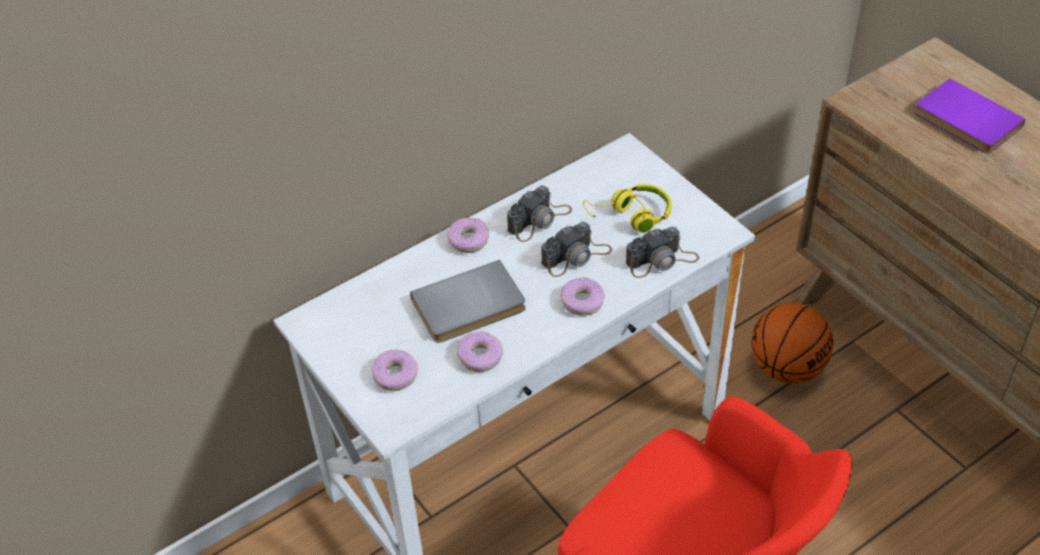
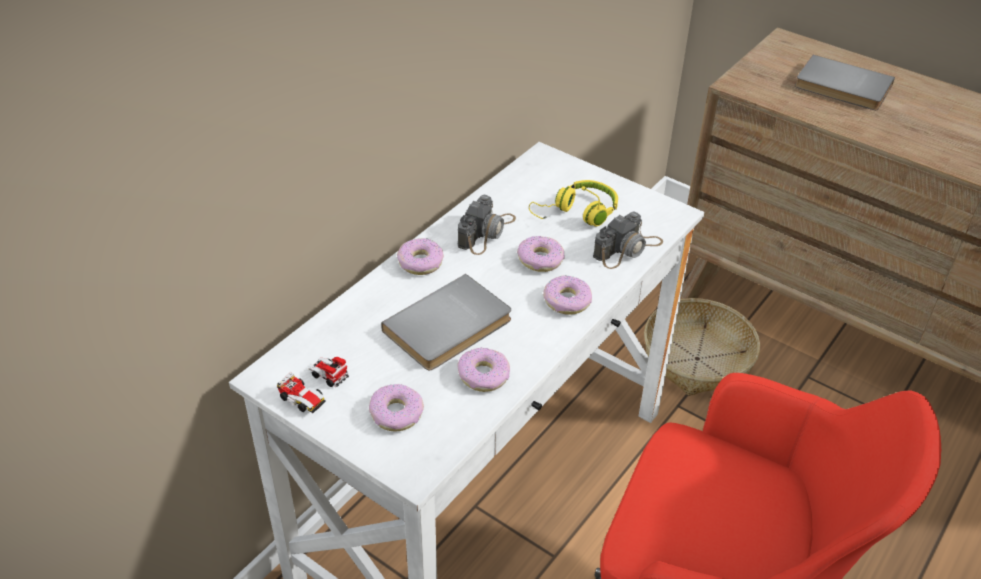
camera: 20 degrees left, 5 degrees down
(339, 340) = (316, 389): none -> toy car
(576, 256) = (540, 259): camera -> donut
(787, 368) = (697, 359): basketball -> basket
(965, 121) = (842, 87): purple book -> grey book

